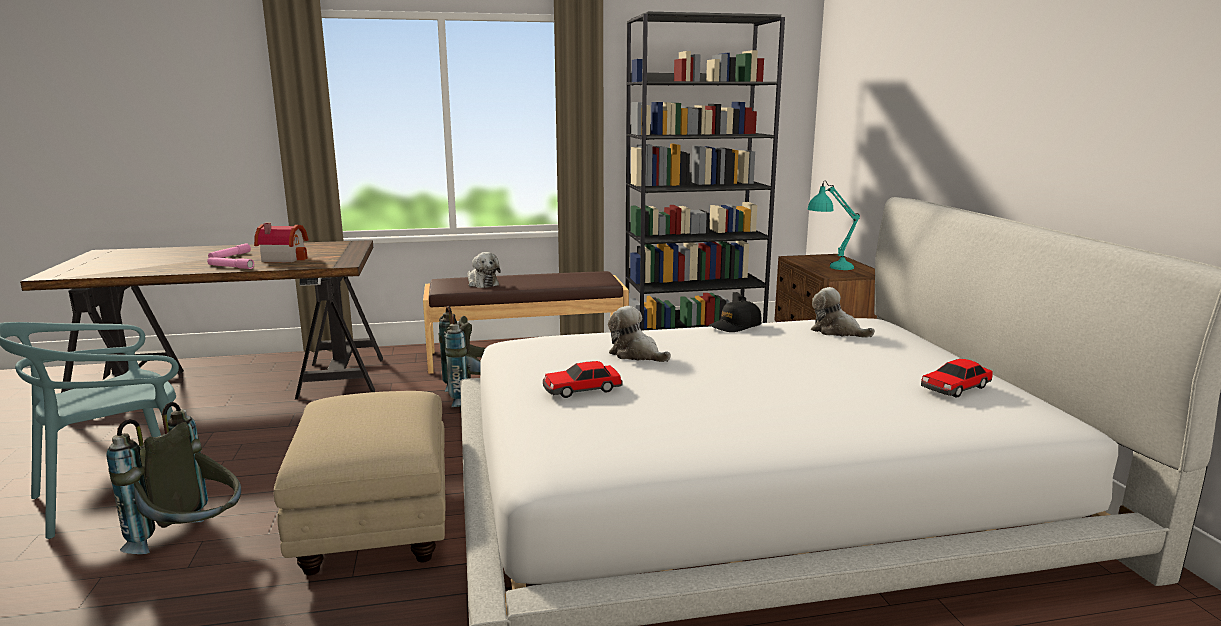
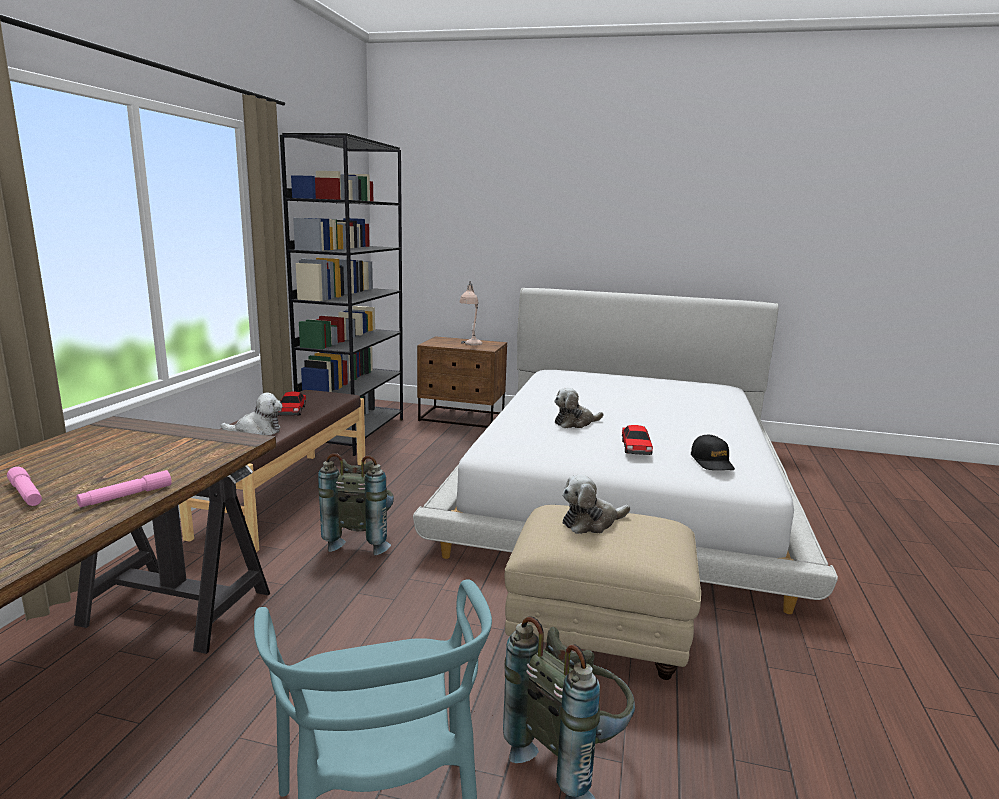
camera: 65 degrees left, 0 degrees up
(284, 258) = (133, 463): toy house -> none
(735, 326) = (536, 392): black cap -> black cap (712, 462)
(829, 267) = (470, 345): turquoise table lamp -> beige table lamp
(837, 331) = (573, 379): plush toy -> plush toy (591, 522)
(955, 388) = (684, 386): toy car -> toy car (291, 411)

